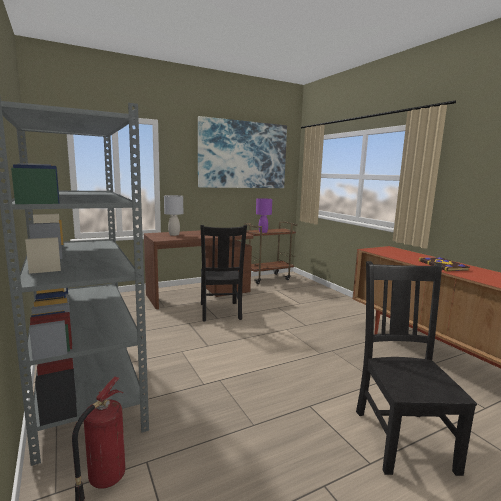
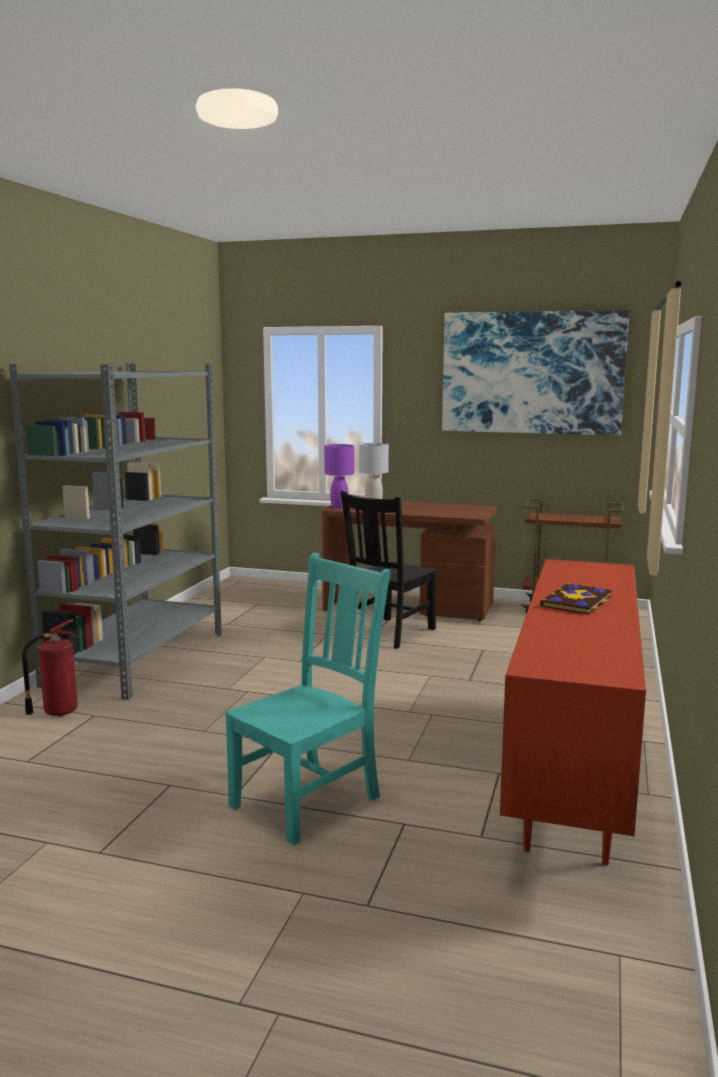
camera: 45 degrees right, 0 degrees up
(263, 232) = (550, 518): purple table lamp -> purple table lamp (339, 507)
(402, 437) = (309, 800): black chair -> turquoise chair

